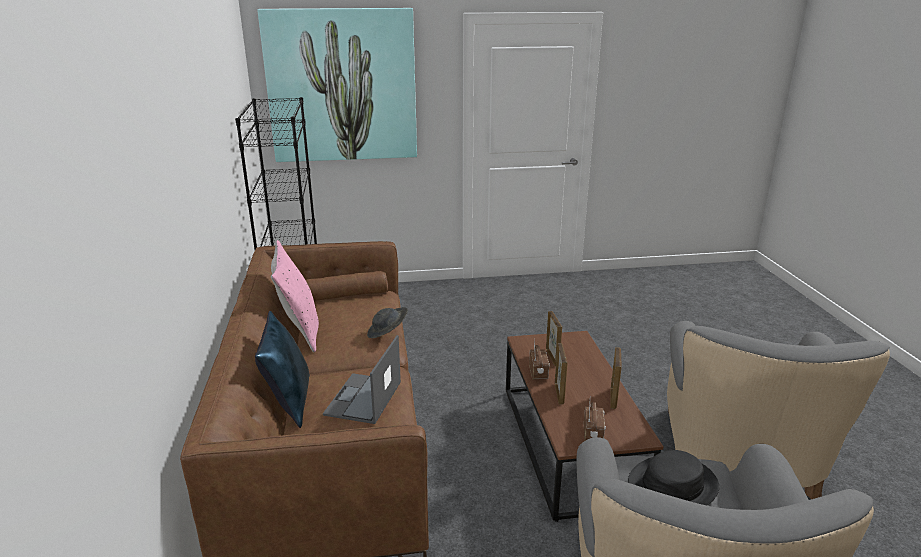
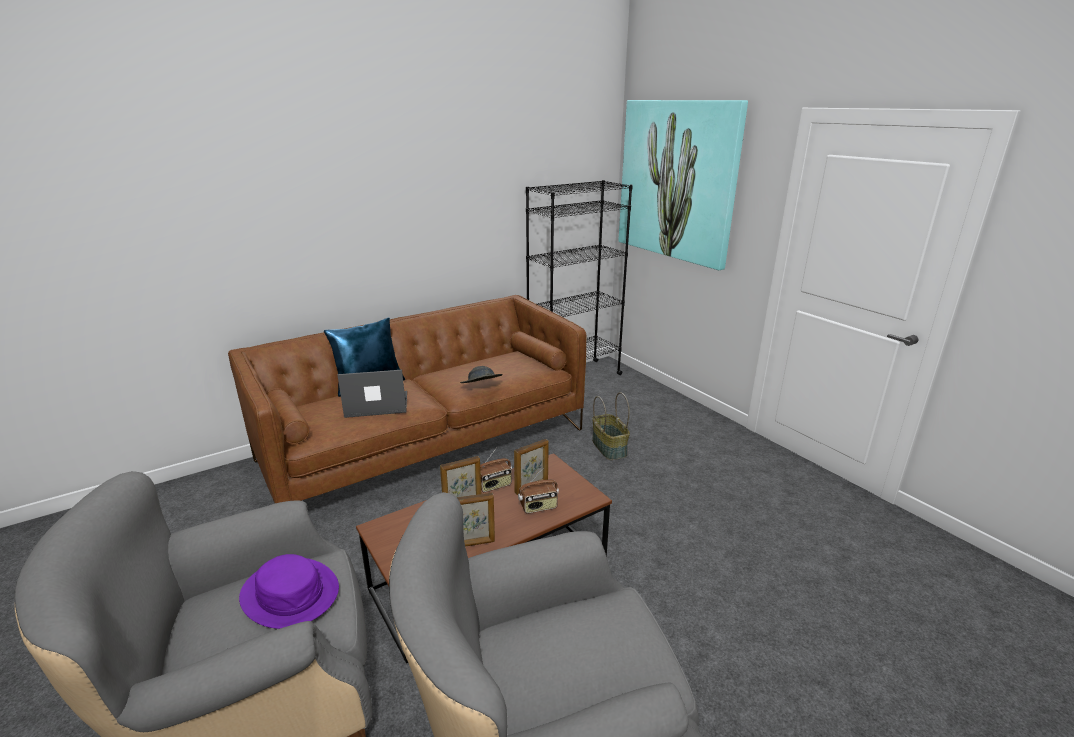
camera: 65 degrees right, 0 degrees up
(299, 331) = (465, 360): pink pillow -> none
(438, 339) = (610, 448): none -> basket
(593, 435) = (397, 541): radio -> radio (538, 507)
(672, 485) = (290, 593): black hat -> purple hat

